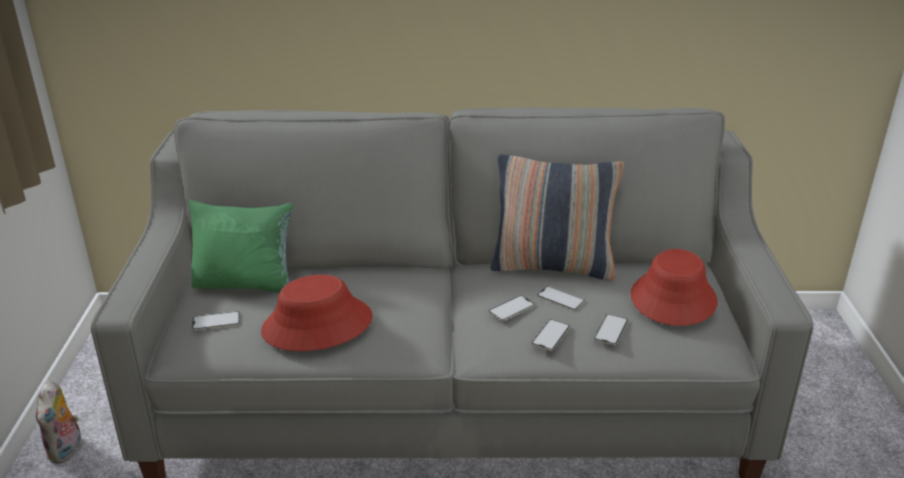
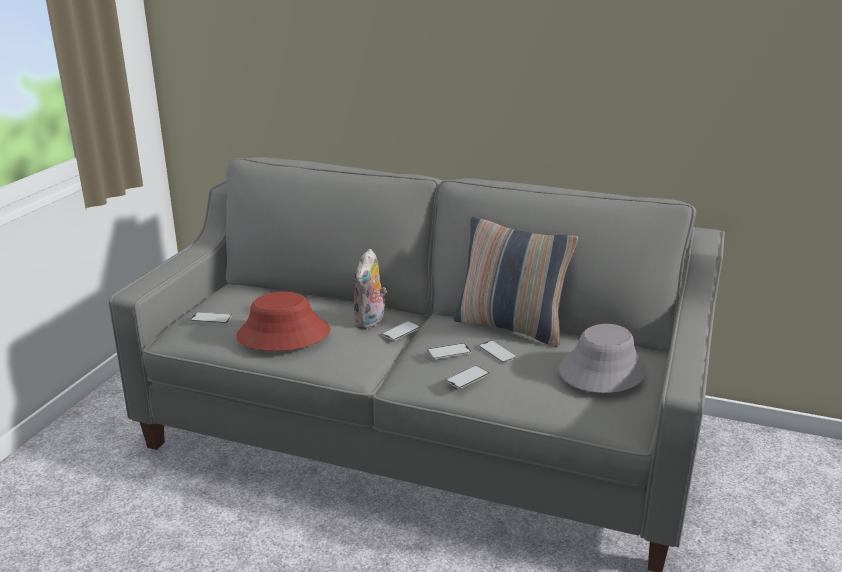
camera: 20 degrees right, 5 degrees down
(67, 450) = (107, 409): plush toy -> plush toy (370, 322)
(246, 283) = (253, 297): green pillow -> none
(611, 330) = (524, 383): phone -> phone (401, 331)
(672, 299) = (602, 371): red hat -> grey hat

